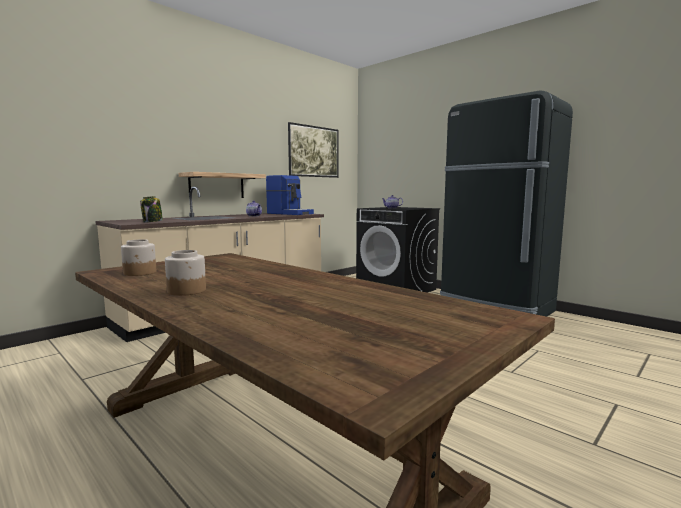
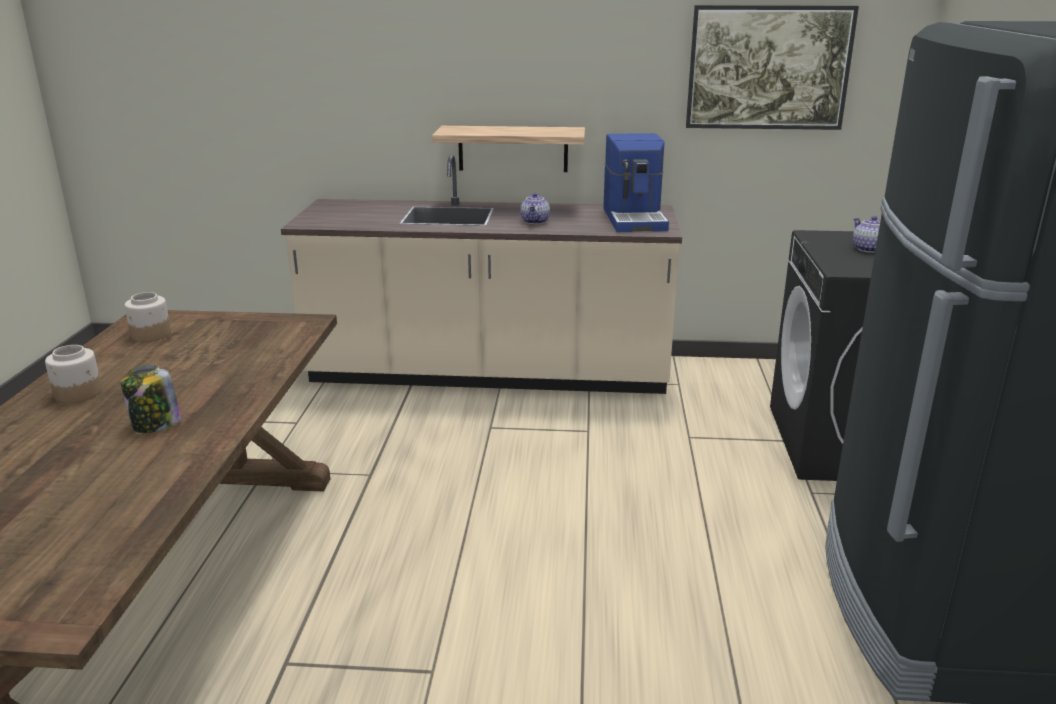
camera: 50 degrees right, 15 degrees up
(152, 222) = (341, 222): jar -> jar (156, 425)

